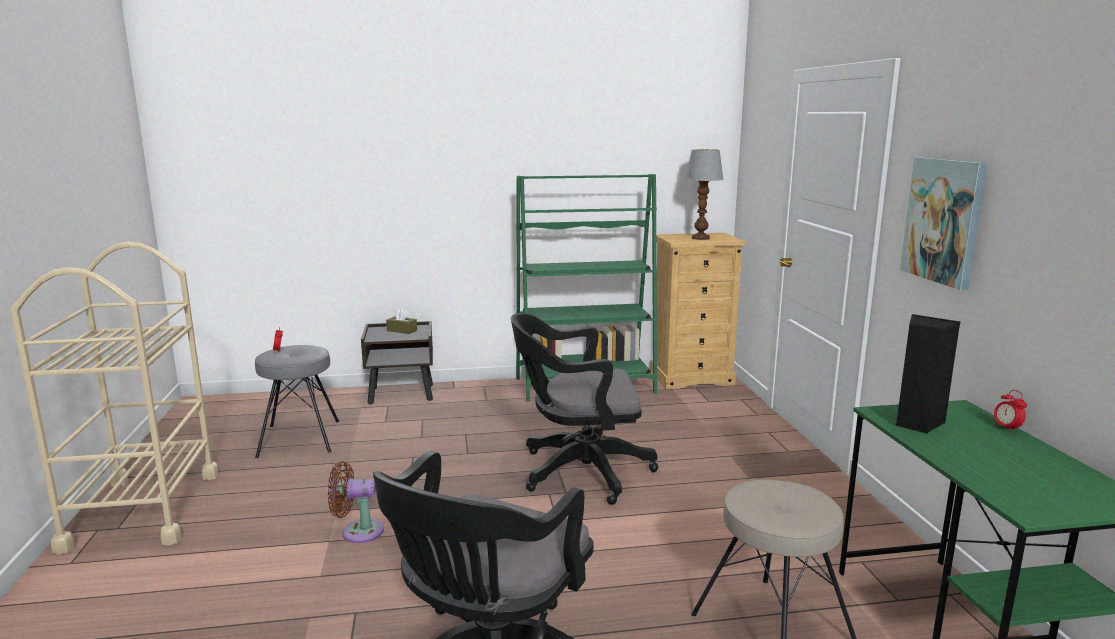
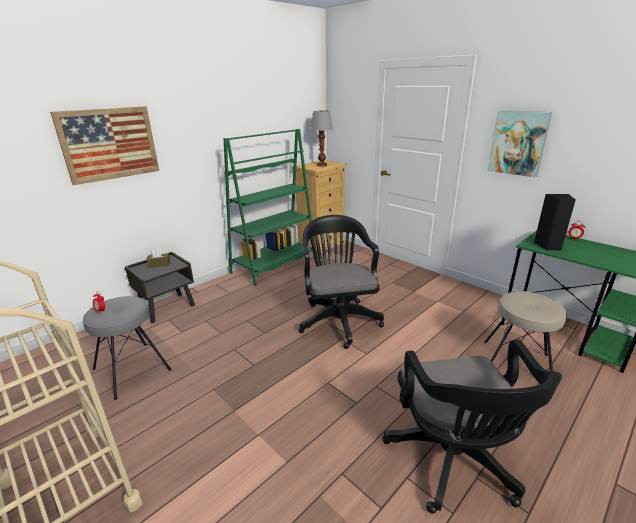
camera: 35 degrees left, 10 degrees up
(358, 531) = (268, 417): brown fan -> none
(376, 169) = (110, 144): none -> picture
(578, 471) = (338, 319): black office chair -> black office chair turned 120 degrees clockwise

